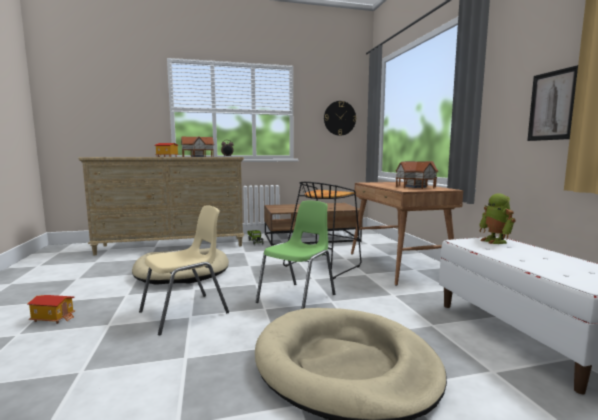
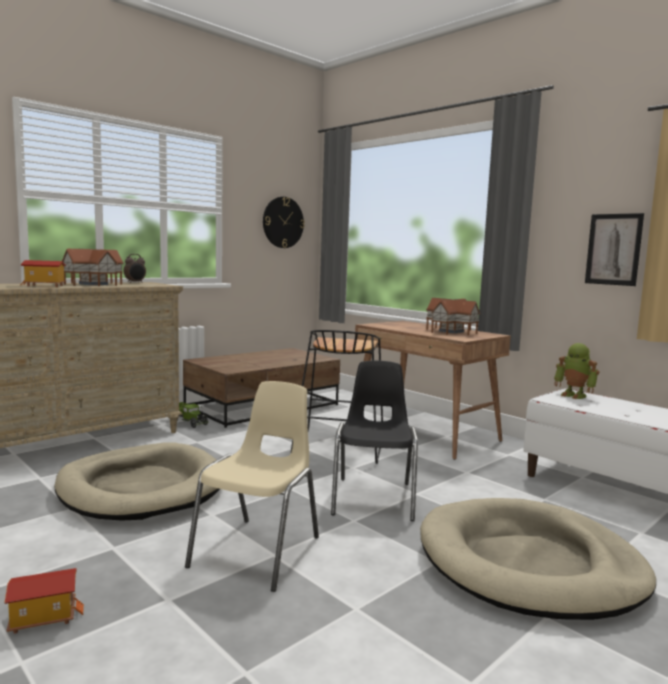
camera: 30 degrees left, 0 degrees up
(298, 298) = (374, 498): green chair -> black chair

